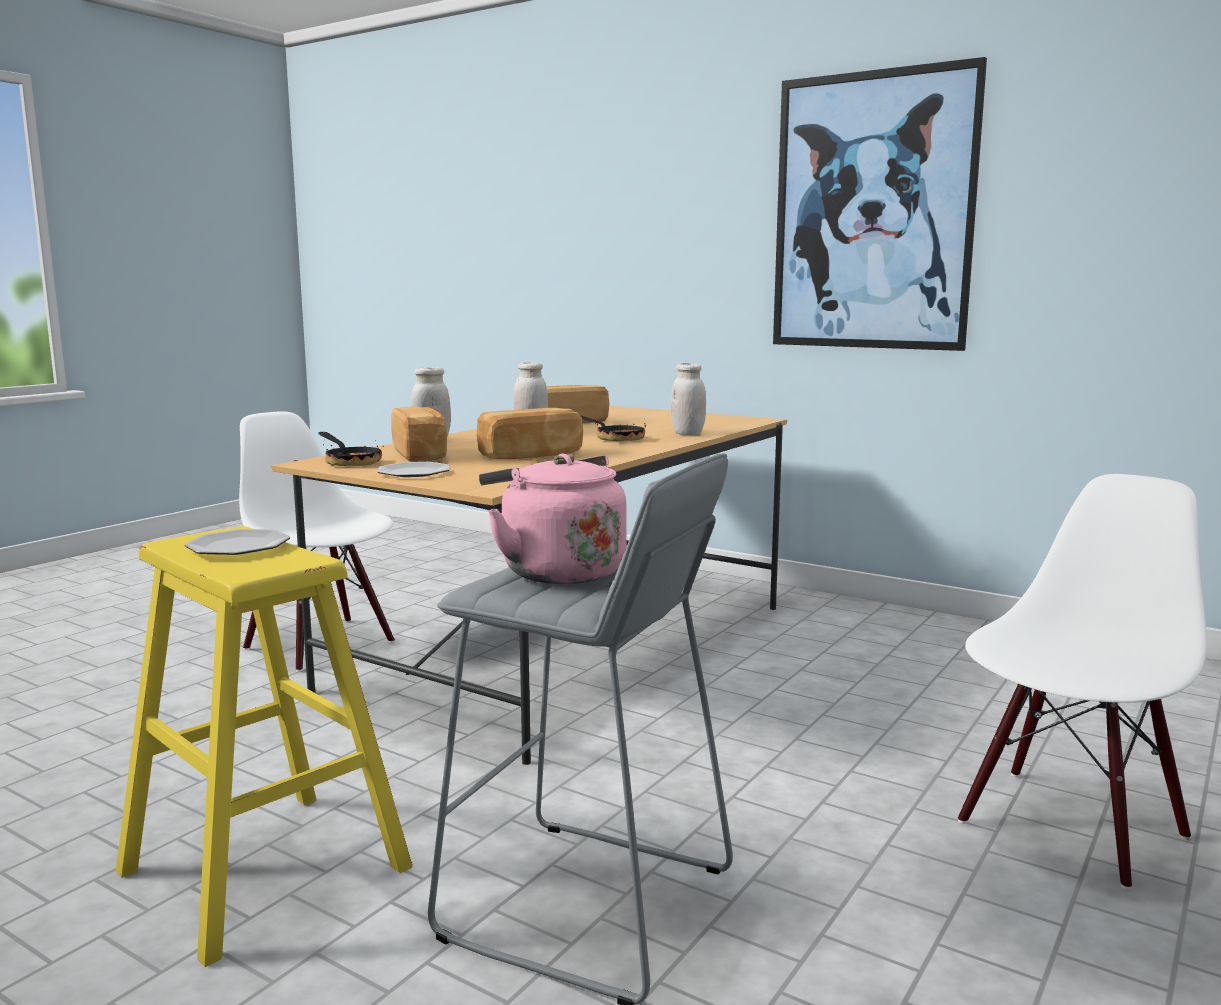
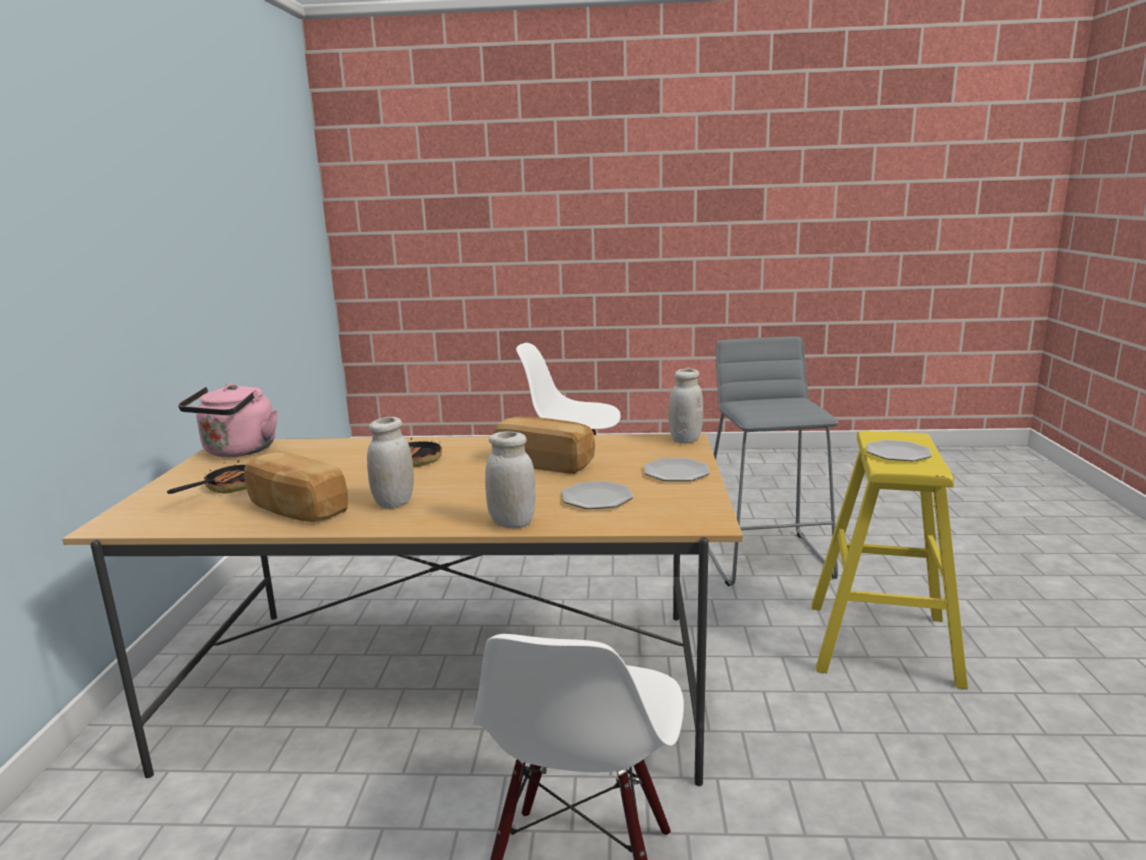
camera: 120 degrees left, 5 degrees up
(350, 462) = (676, 509): frying pan -> frying pan (227, 488)
(421, 454) = (597, 498): bread -> plate
(557, 571) = (775, 408): pink kettle -> pink kettle (238, 451)
(687, 433) = (356, 448): white jar -> white jar (685, 440)
(872, 212) = (150, 217): picture -> none

